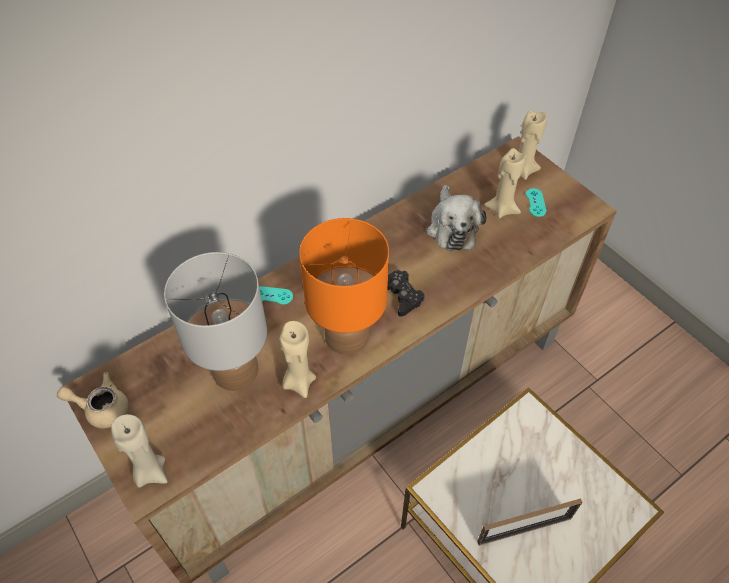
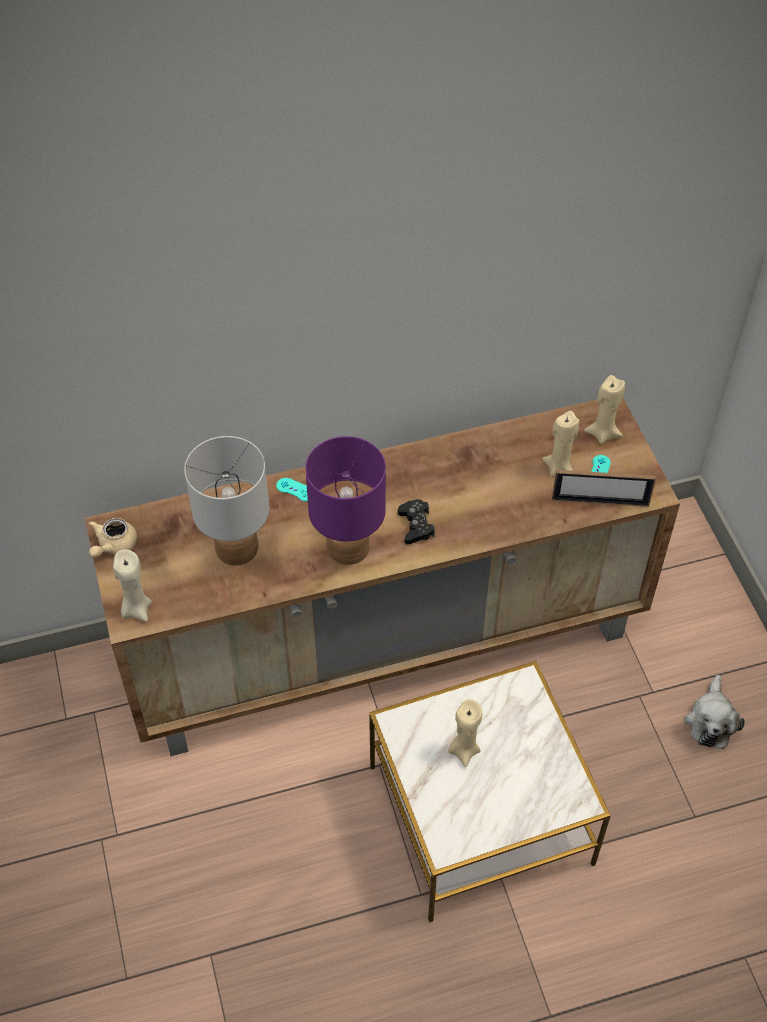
camera: 20 degrees right, 0 degrees up
(102, 408) = (113, 546): beige teapot -> beige teapot turned 90 degrees counterclockwise
(299, 382) = (288, 574): beige candle -> beige candle (464, 750)
(348, 336) = (349, 548): orange table lamp -> purple table lamp
(452, 227) = (498, 472): plush toy -> plush toy (711, 720)
(524, 530) = (464, 785): picture frame -> picture frame (600, 502)

